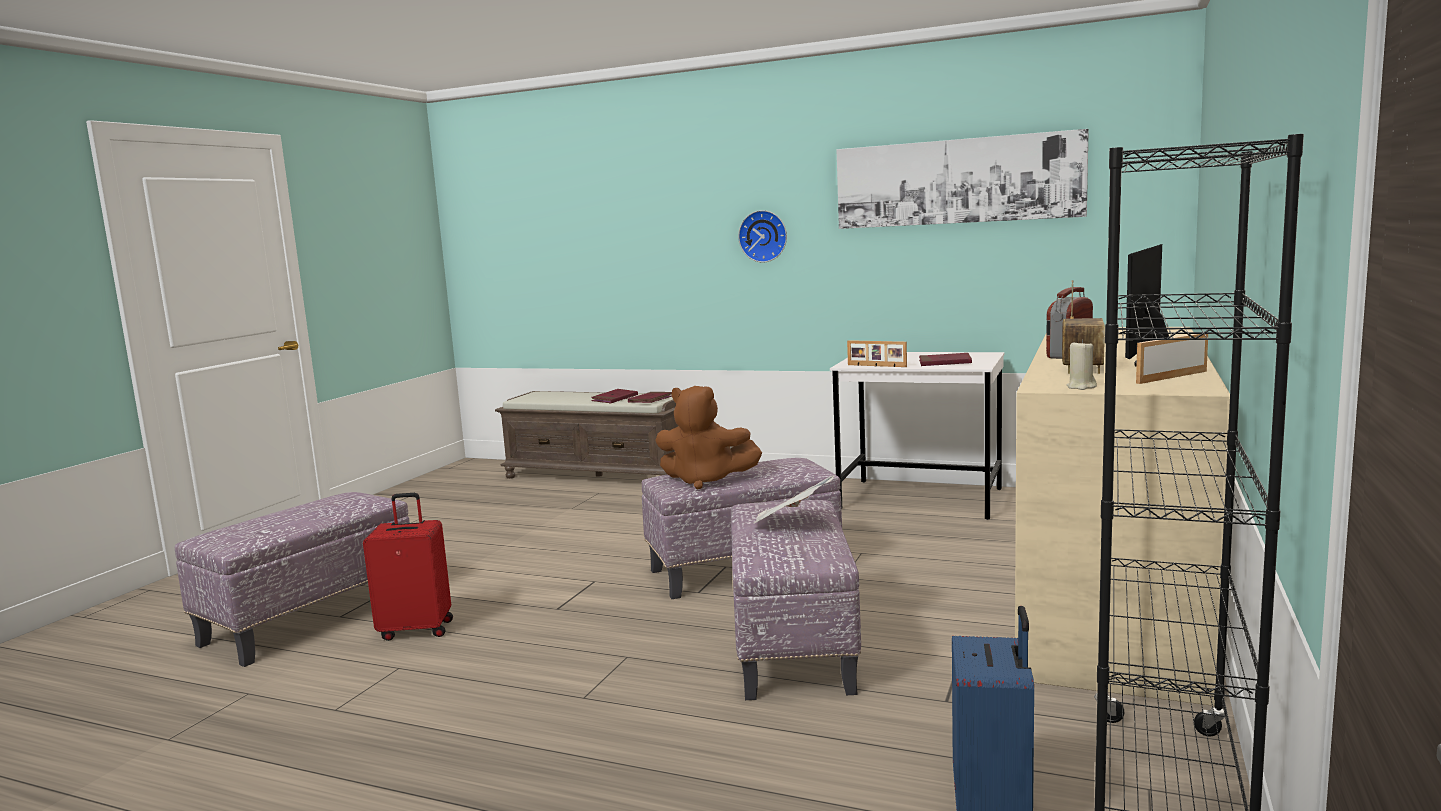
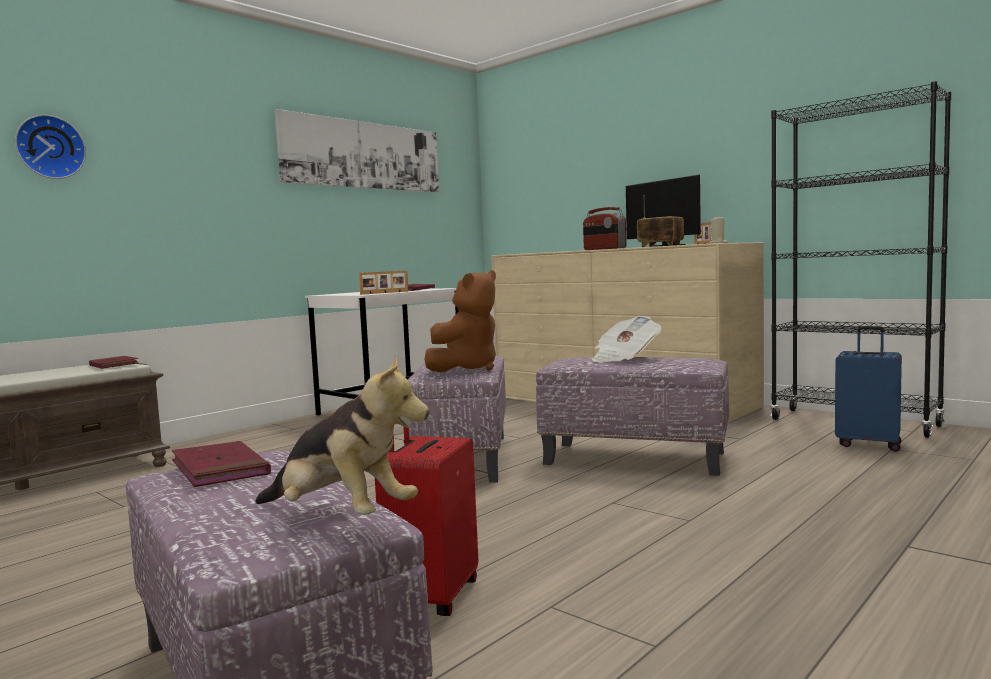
camera: 70 degrees left, 5 degrees down
(235, 539) = (341, 516): none -> plush toy
(615, 399) = (53, 373): red book -> red book (220, 469)
(763, 236) = (206, 182): wall clock -> wall clock (49, 147)

